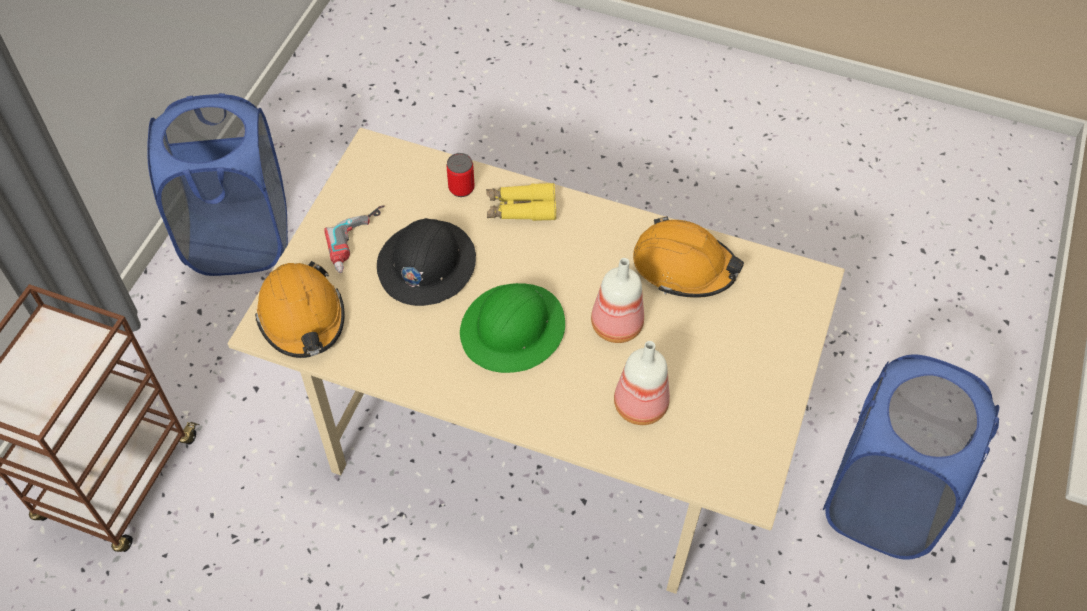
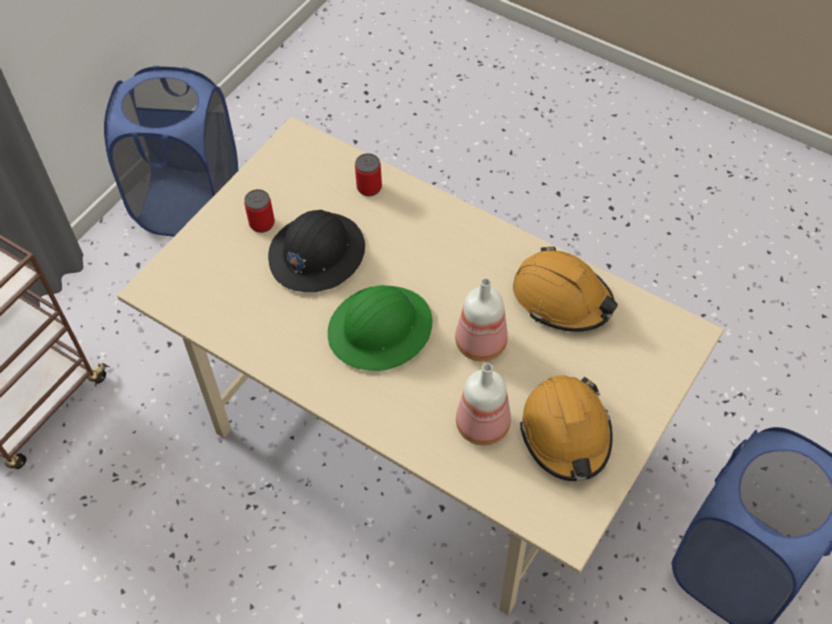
camera: 15 degrees right, 0 degrees up
(302, 318) = (189, 283): orange hard hat -> orange hard hat (566, 434)
(360, 243) = (262, 223): power drill -> can
(521, 208) = (419, 216): yellow binoculars -> none

